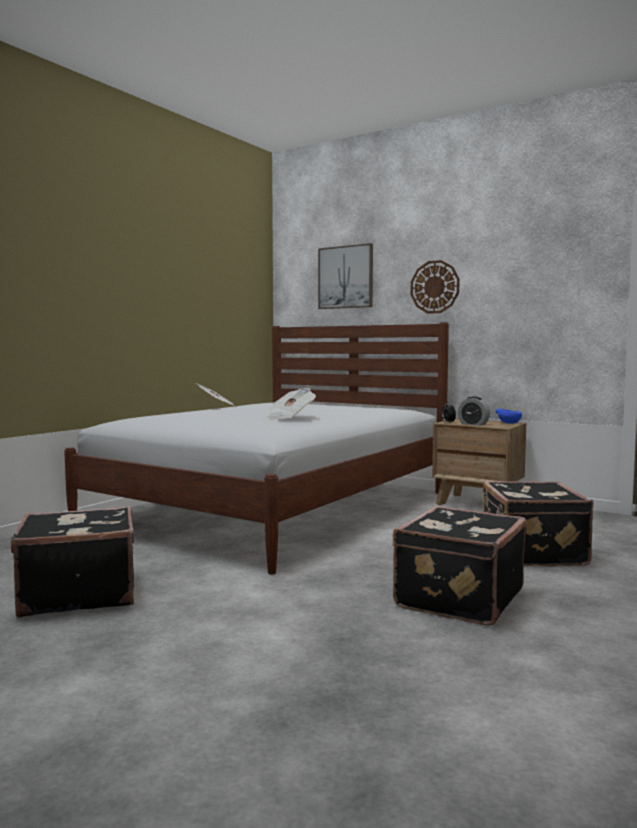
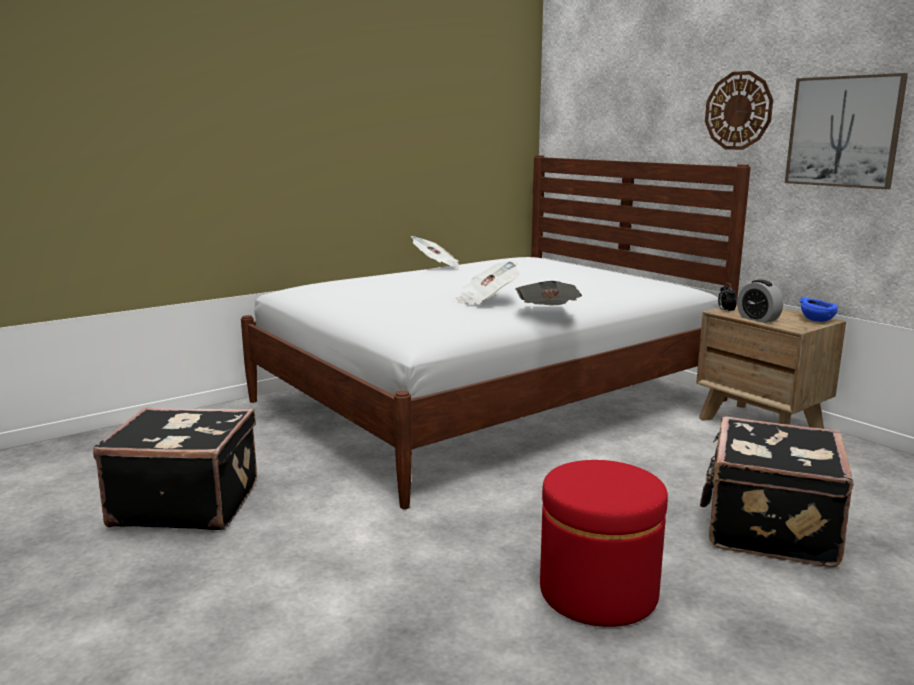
camera: 20 degrees right, 10 degrees up
(344, 421) = (548, 312): none -> newspaper
(346, 277) = (625, 92): picture -> picture (844, 131)
(457, 598) = (598, 592): black suitcase -> red ottoman

